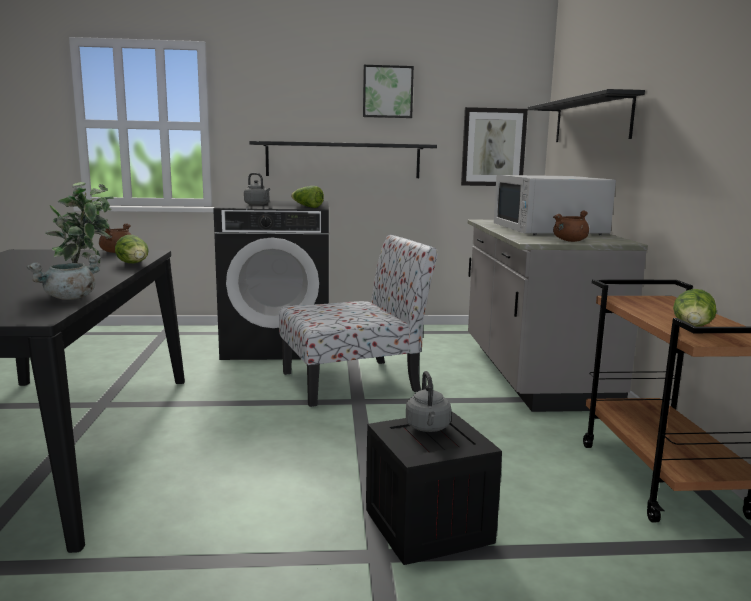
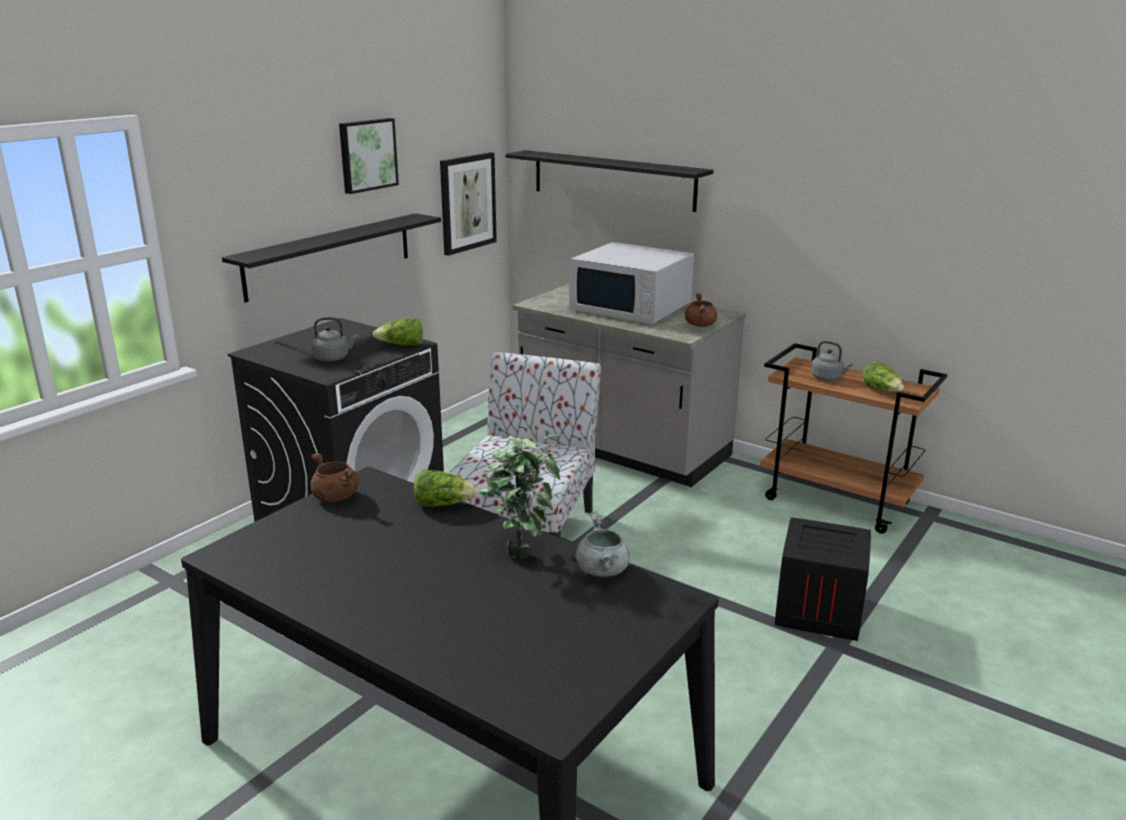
camera: 50 degrees left, 10 degrees up
(428, 428) = (814, 537): grey kettle -> grey kettle (828, 378)

